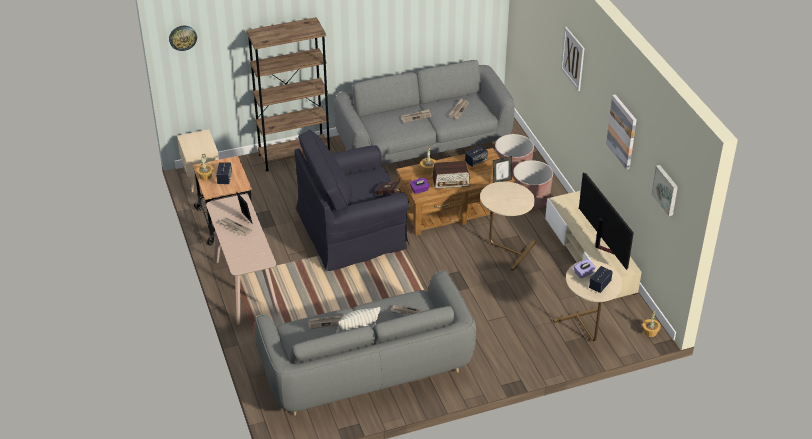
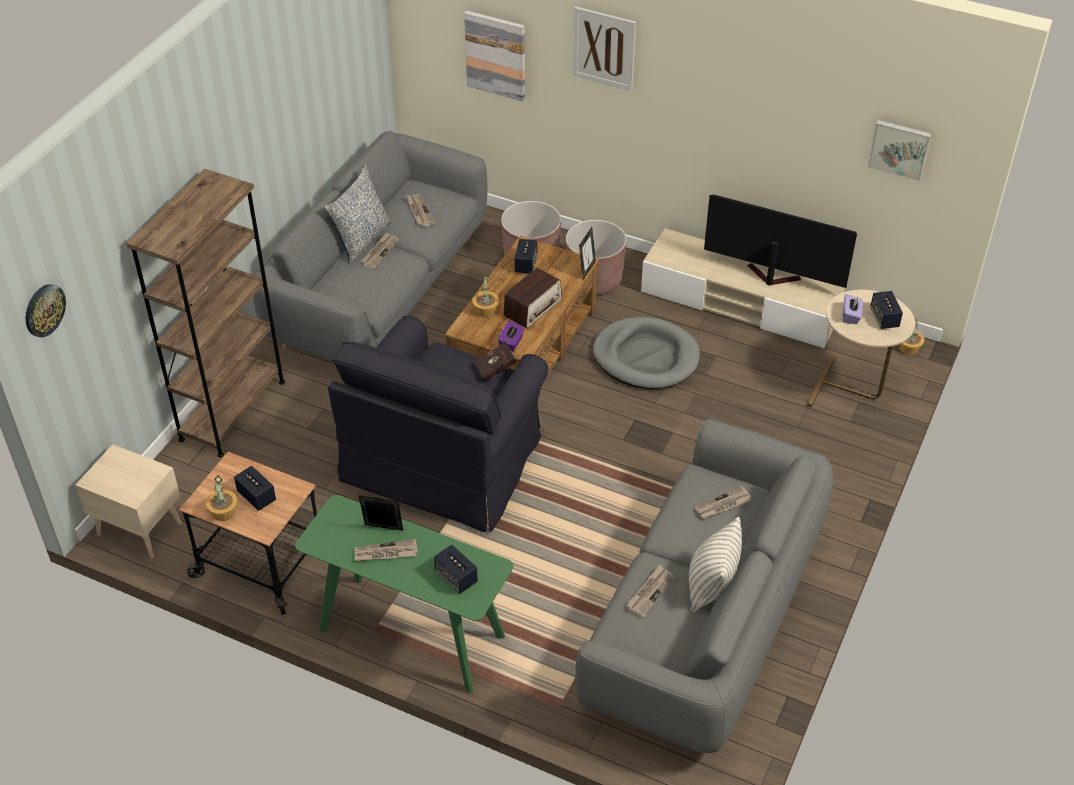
camera: 45 degrees left, 5 degrees up
(245, 286) = (411, 633): beige console table -> green console table
(247, 254) = (456, 577): none -> speaker
(416, 107) = (361, 240): none -> pillow
(504, 248) = (646, 357): beige side table -> grey dog bed
(622, 131) = (765, 108): picture -> picture (496, 55)

